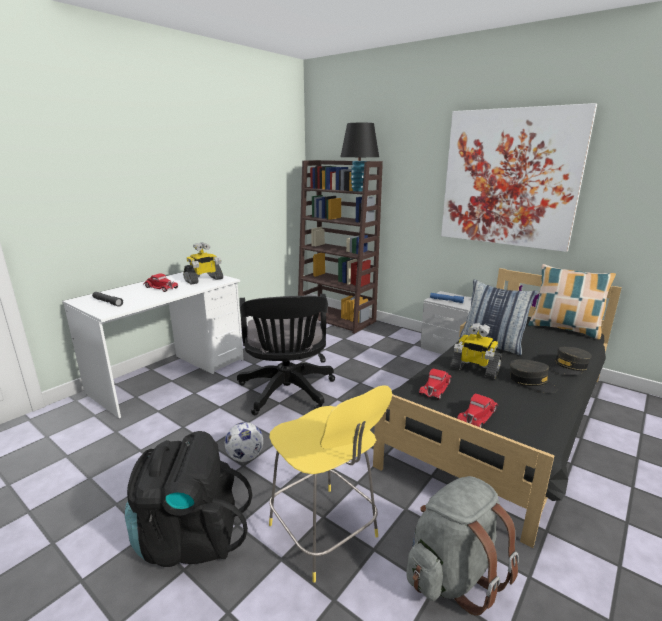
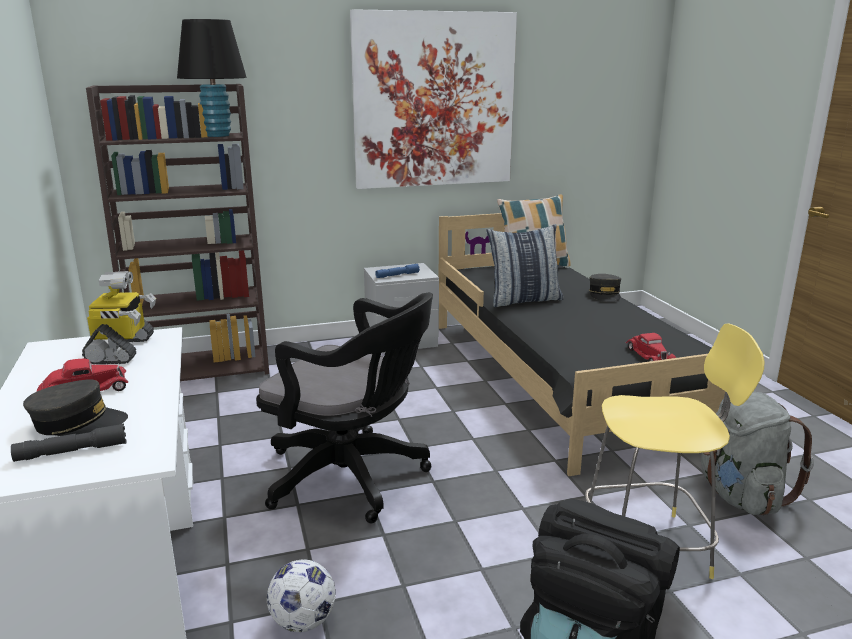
camera: 55 degrees left, 0 degrees up
(245, 457) = (464, 561): football -> football (303, 621)
(435, 388) = (582, 353): red toy car -> none
(474, 369) = (566, 325): toy robot -> none
(531, 382) = (614, 316): grey cap -> grey cap (78, 423)

